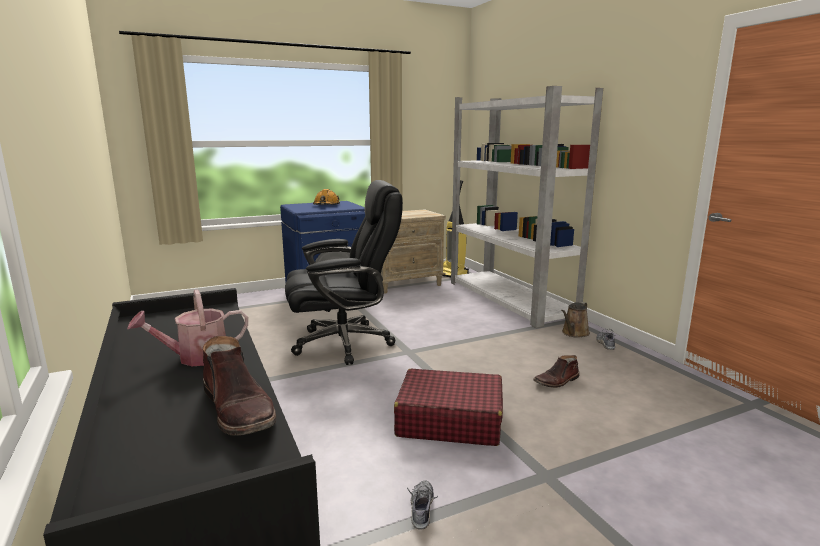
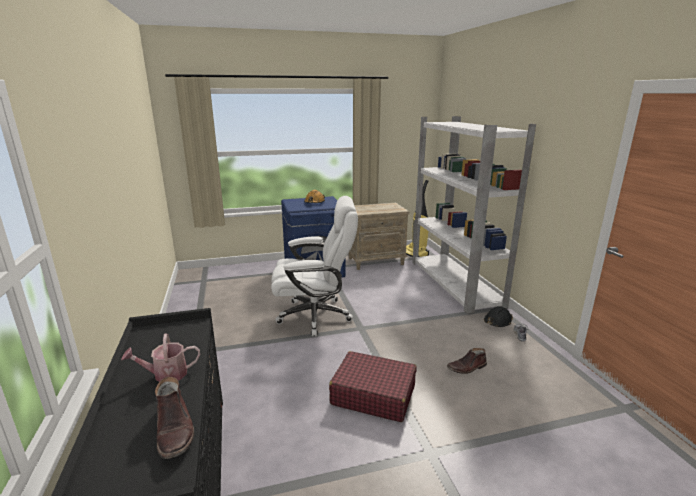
camera: 10 degrees right, 5 degrees up
(343, 343) = (315, 316): black office chair -> white office chair
(421, 509) = (332, 468): shoe -> none
(574, 333) = (497, 322): brown watering can -> black hard hat

